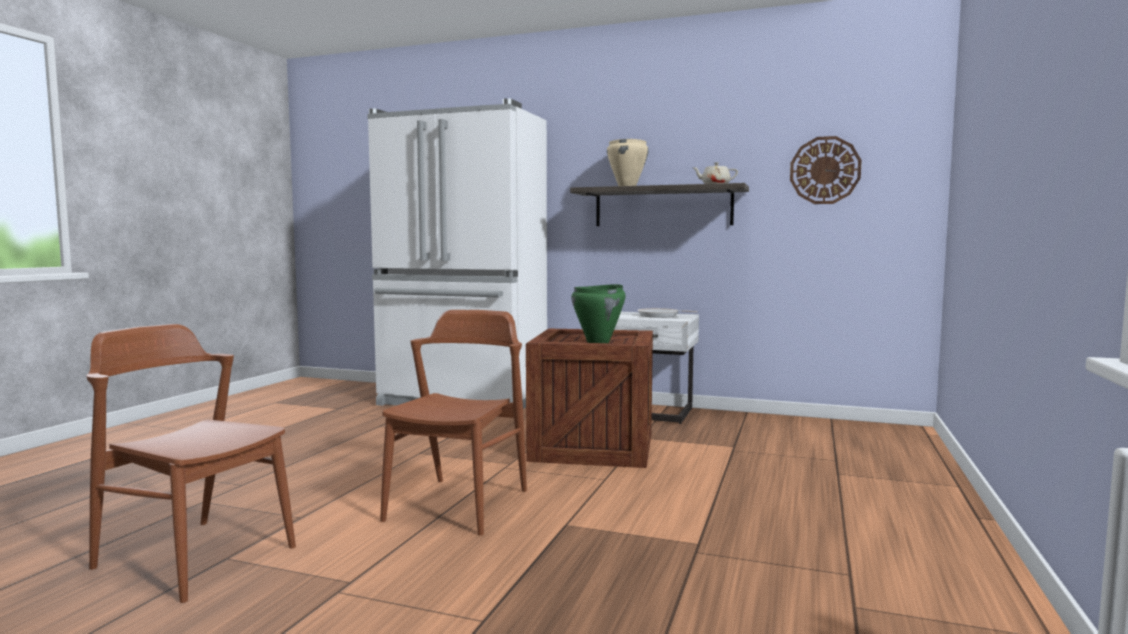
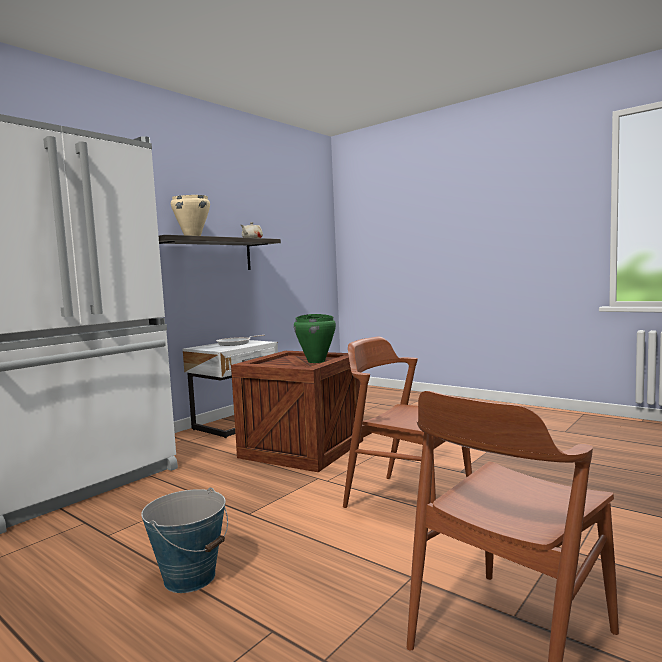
camera: 70 degrees left, 0 degrees up
(315, 455) = (190, 577): none -> bucket
(825, 170) = (291, 233): wall clock -> none

